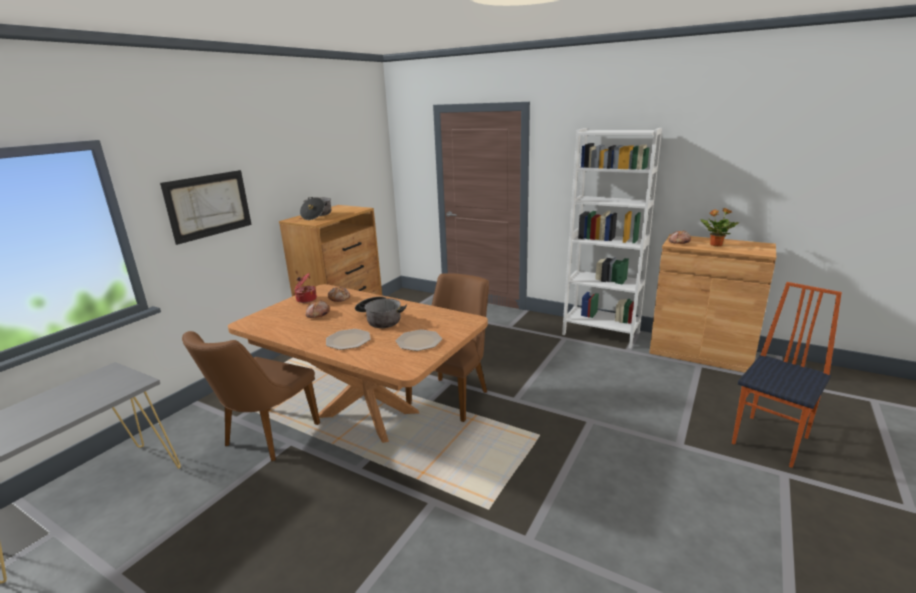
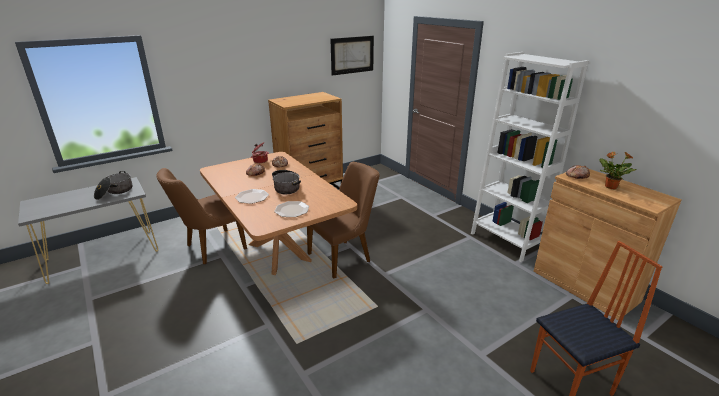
camera: 25 degrees right, 5 degrees up
(209, 205) = (215, 83): picture -> picture (352, 55)
(317, 215) = (296, 99): cooking pot -> cooking pot (114, 192)

